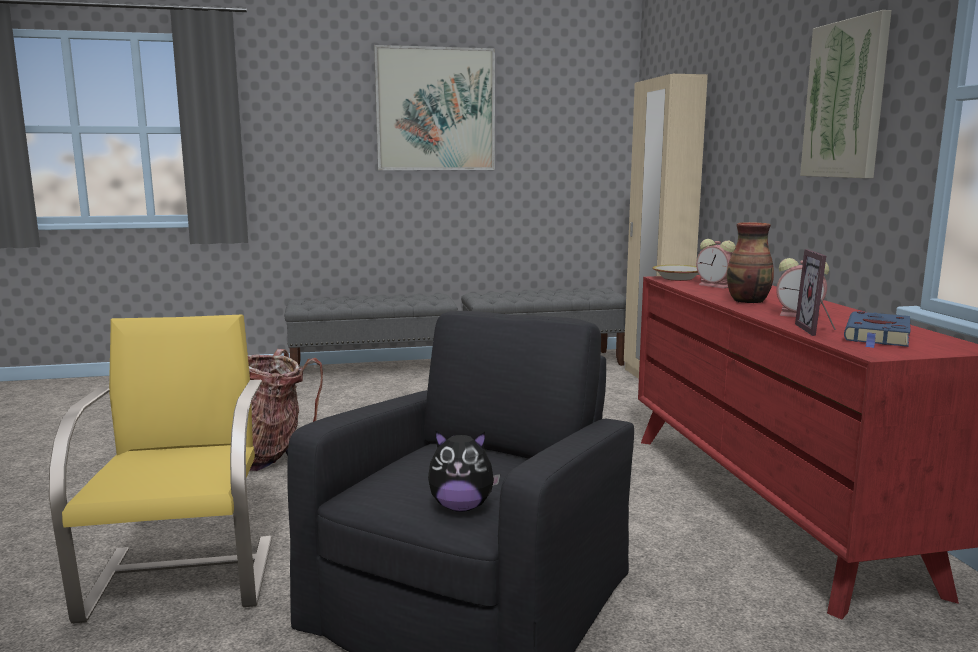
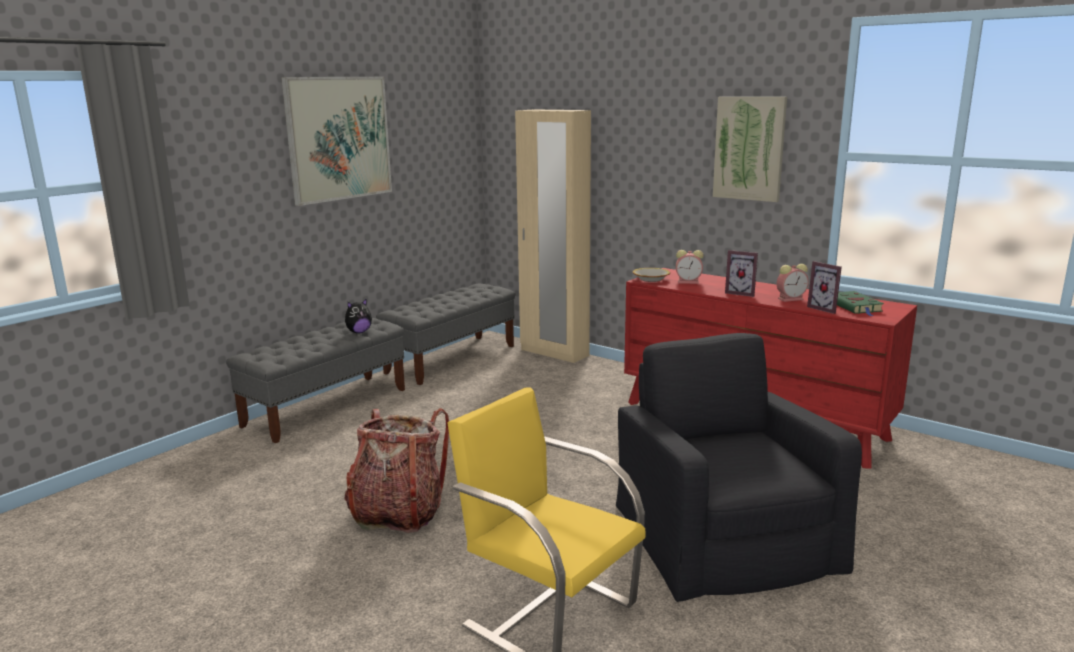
camera: 40 degrees left, 5 degrees up
(461, 507) = (785, 472): plush toy -> plush toy (358, 332)
(749, 301) = (741, 293): vase -> picture frame
(877, 336) = (855, 306): blue book -> green book

